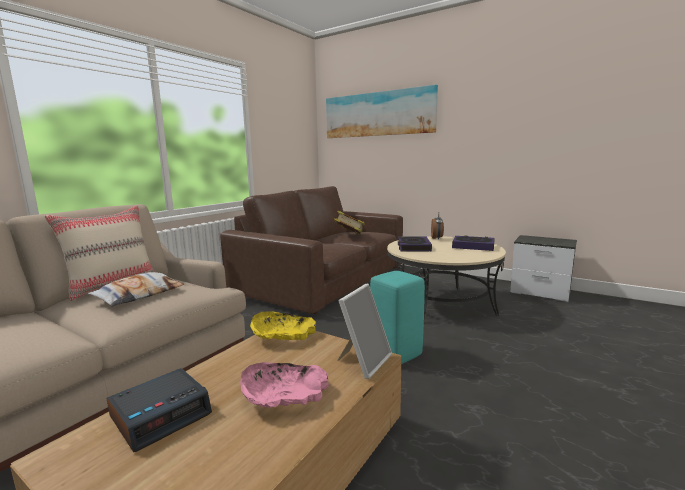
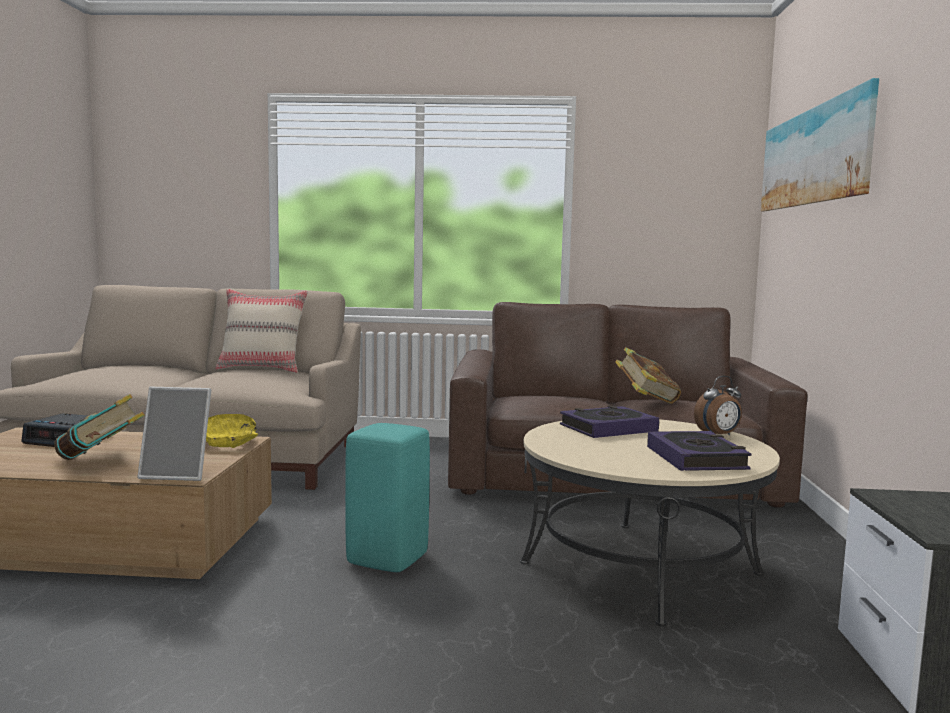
camera: 60 degrees right, 5 degrees down
(139, 295) = (240, 377): pillow -> none
(283, 397) = (100, 460): pink bowl -> book

